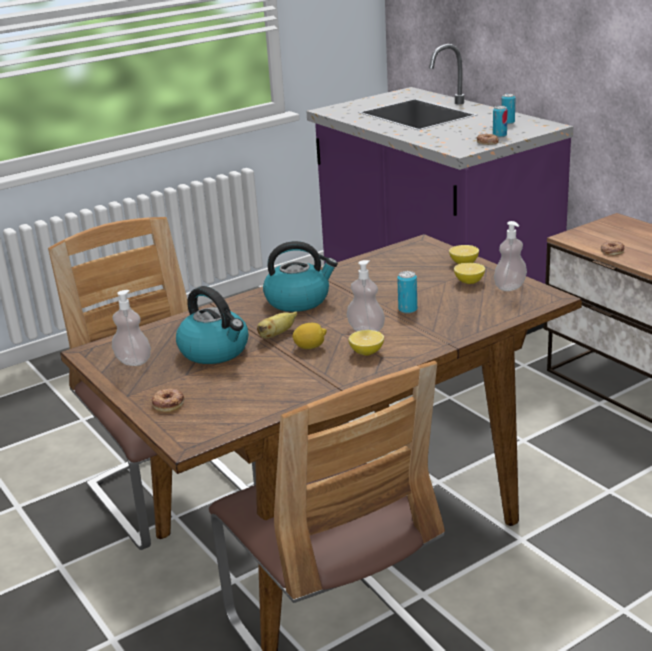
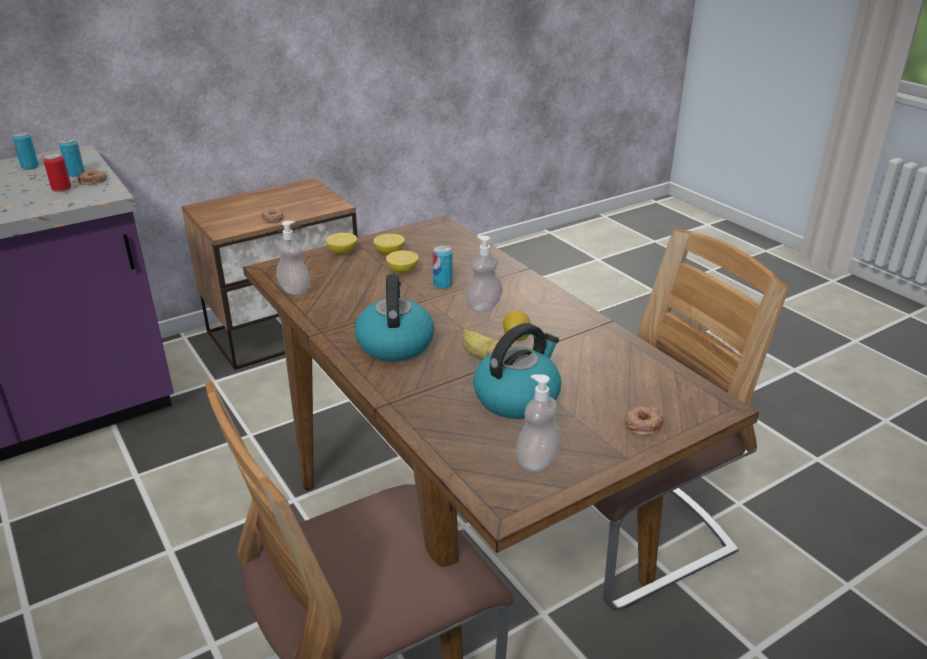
camera: 90 degrees left, 5 degrees up
(367, 352) = (533, 308): lemon -> lemon (402, 271)
(463, 139) = (62, 190): none -> can
(510, 287) = (410, 237): soap dispenser -> soap dispenser (294, 290)

